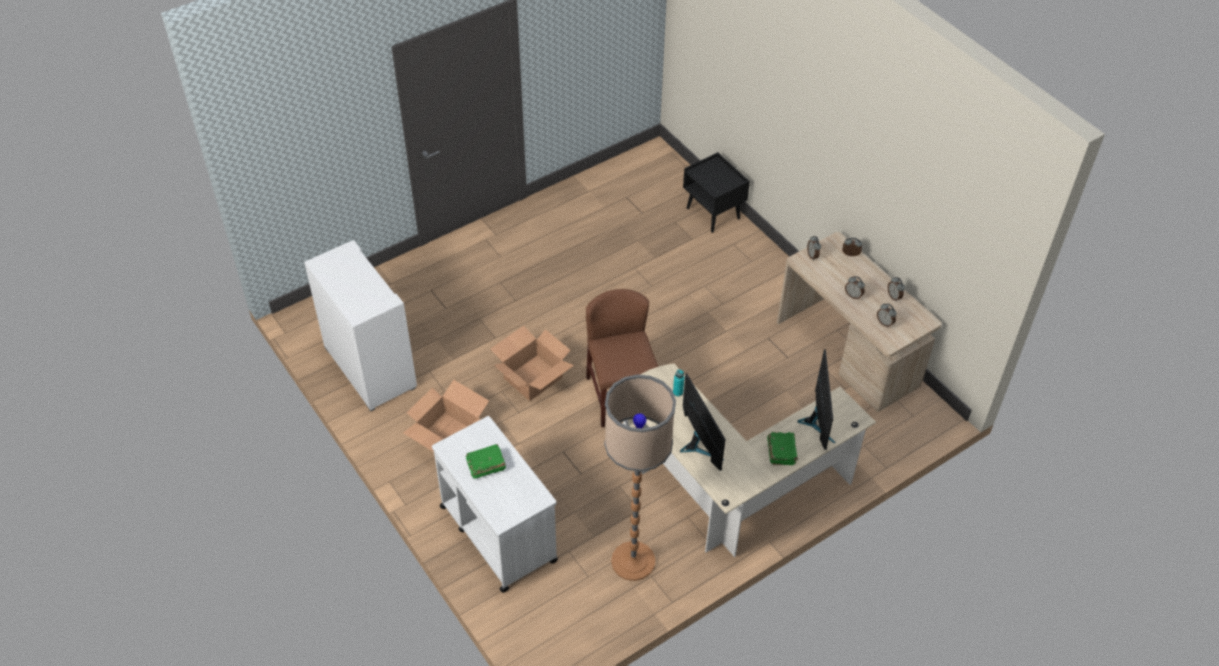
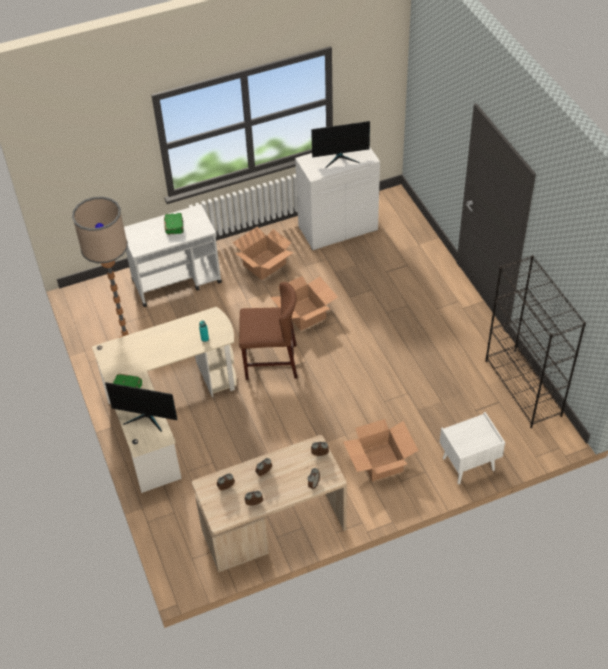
camera: 105 degrees right, 0 degrees up
(602, 180) = (523, 388): none -> black bookcase
(698, 445) = (153, 342): monitor -> monitor (340, 158)
(714, 213) = (468, 465): black nightstand -> white nightstand
(733, 280) = (379, 462): none -> cardboard box

